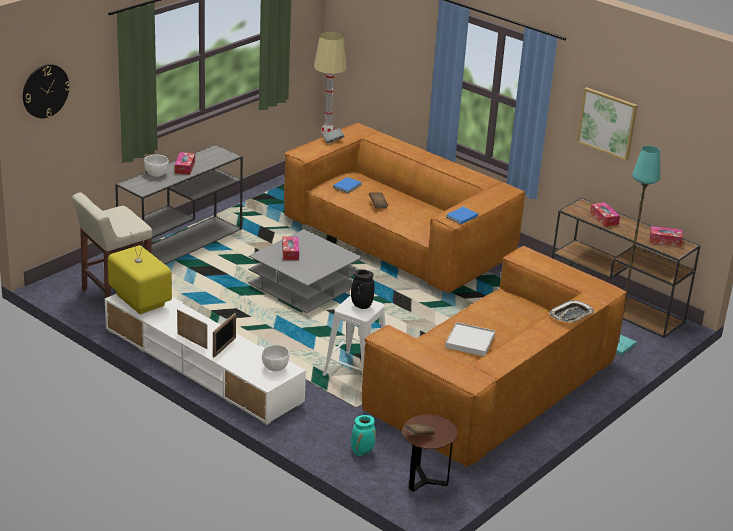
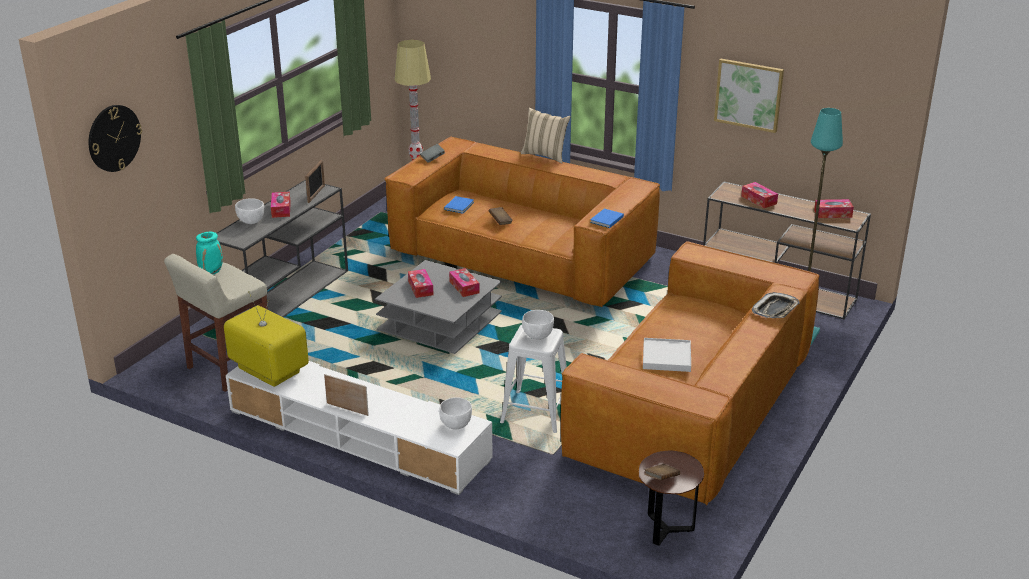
camera: 10 degrees left, 0 degrees up
(224, 347) = (388, 410): picture frame -> picture frame (316, 194)
(327, 257) = (464, 287): none -> tissue box
(361, 305) = (537, 336): black vase -> white bowl
(362, 451) = (581, 507): turquoise vase -> turquoise vase (211, 272)
(434, 151) = (545, 155): none -> beige pillow

